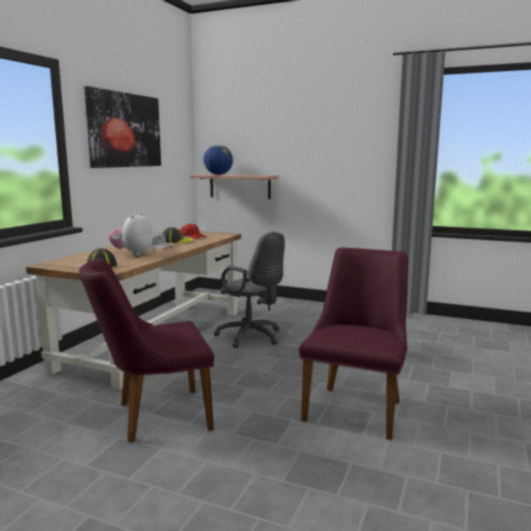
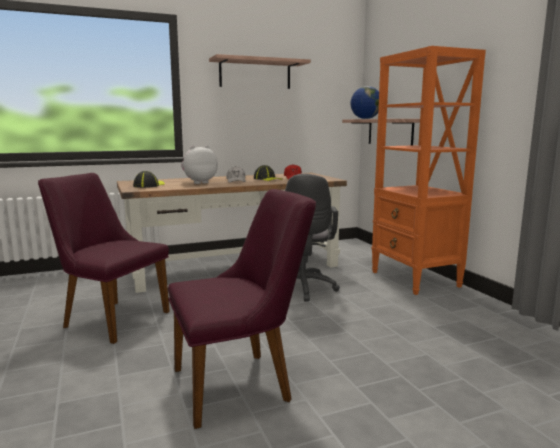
camera: 45 degrees right, 0 degrees up
(125, 130) = (255, 74): picture -> shelf
(305, 308) = (415, 279): none -> orange bookcase

